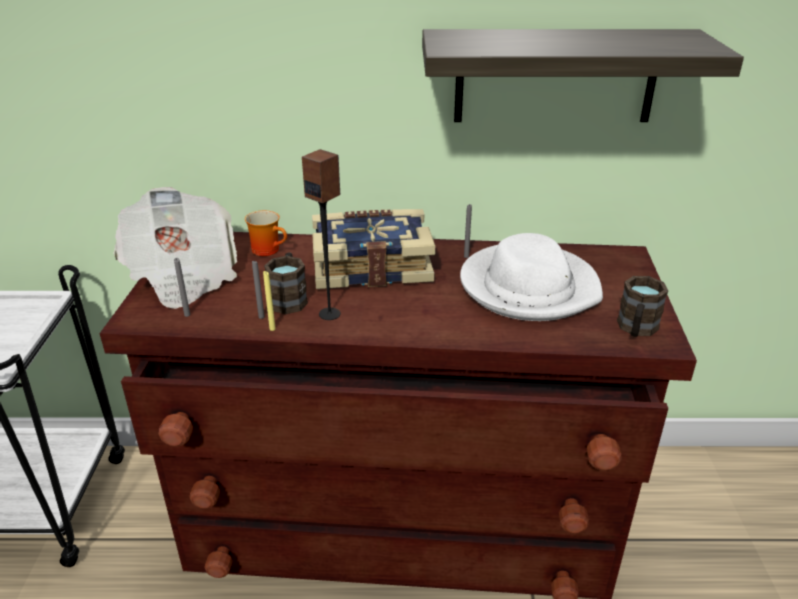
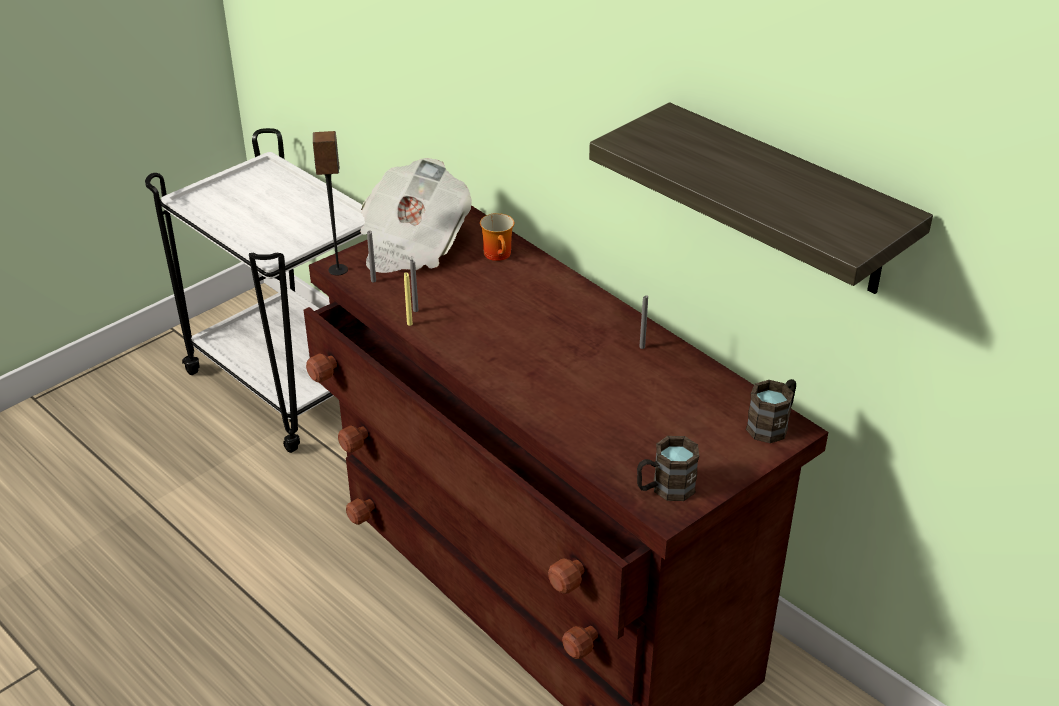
camera: 45 degrees right, 5 degrees up
(289, 298) = (454, 306): brown mug -> brown mug (772, 424)
(330, 314) = (462, 335): speaker -> speaker (338, 270)
(371, 265) = (553, 312): book -> none
(528, 287) = (645, 403): white hat -> none

